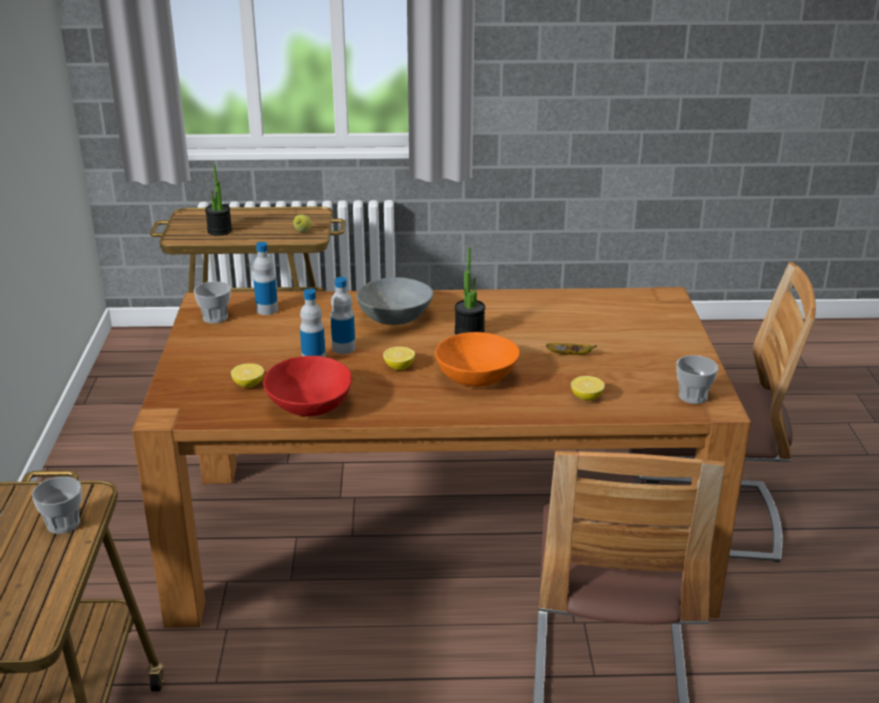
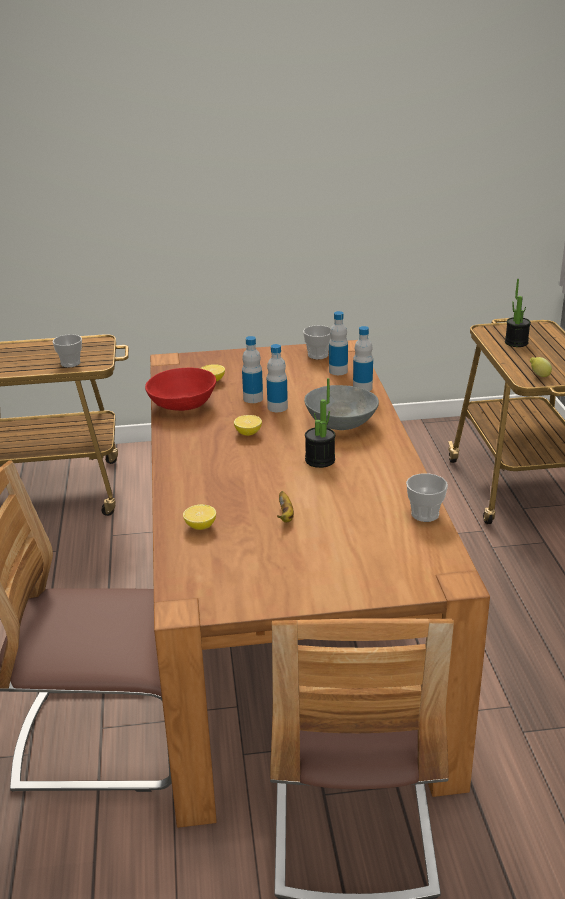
camera: 85 degrees right, 0 degrees up
(317, 301) = (362, 388): none -> bottle
(477, 378) = (233, 469): orange bowl -> none
(693, 396) = (204, 591): cup -> cup (425, 514)

